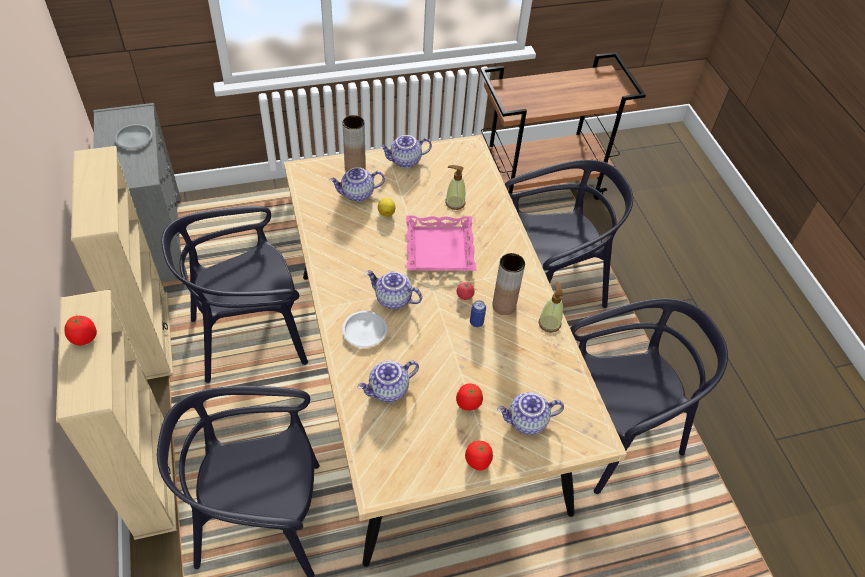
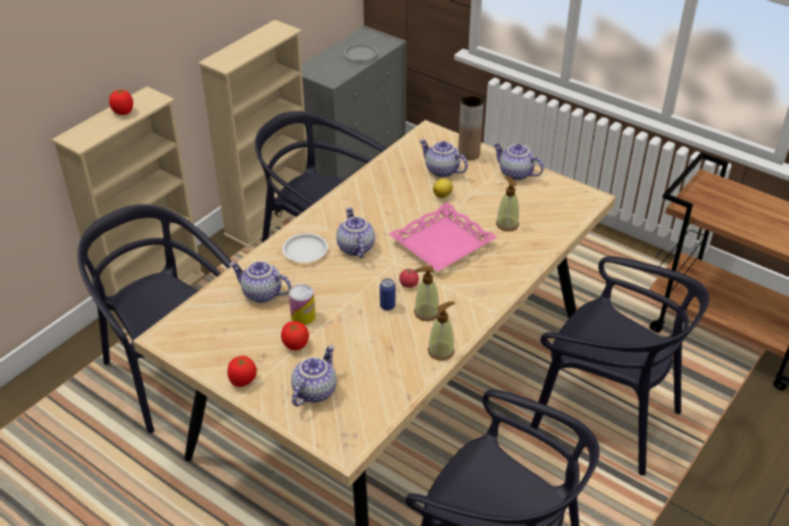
camera: 55 degrees right, 10 degrees down
(440, 379) = (303, 316): none -> can
(504, 305) = (426, 313): brown vase -> soap dispenser
(527, 422) = (314, 391): teapot -> teapot turned 75 degrees clockwise

